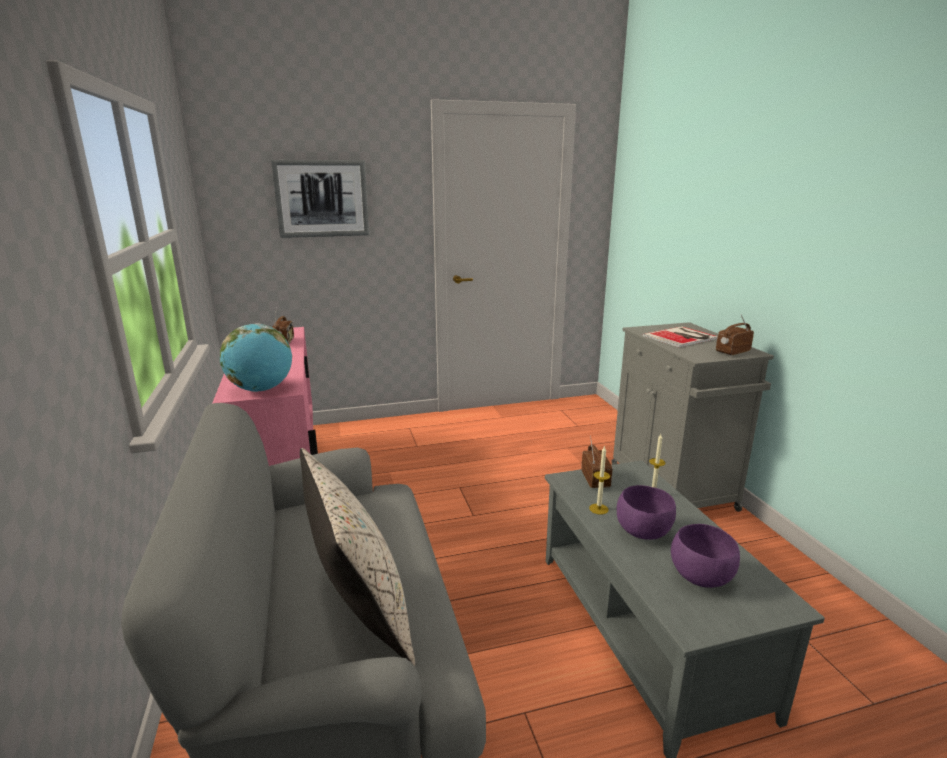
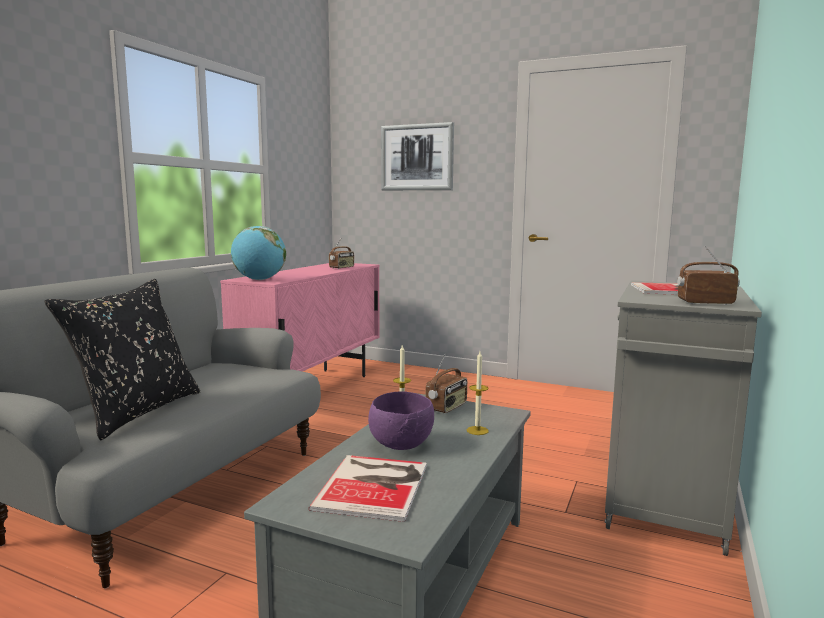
camera: 40 degrees right, 10 degrees down
(360, 614) = (136, 412): beige pillow -> black pillow
(700, 576) = (376, 485): purple bowl -> book

